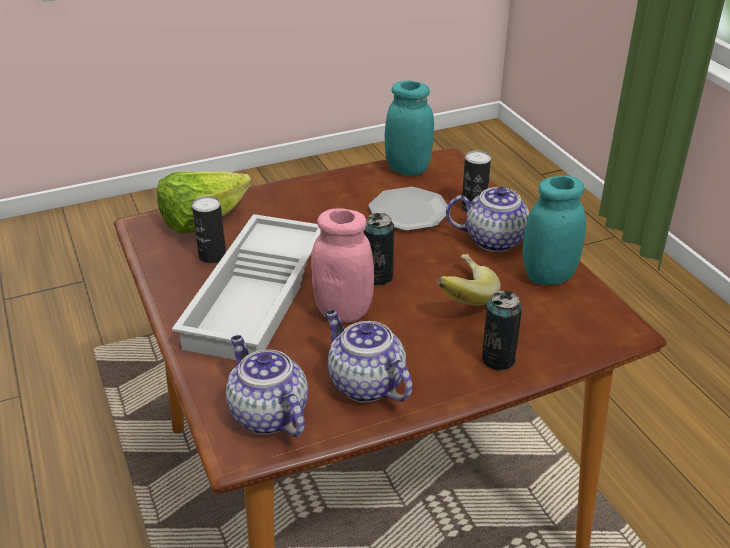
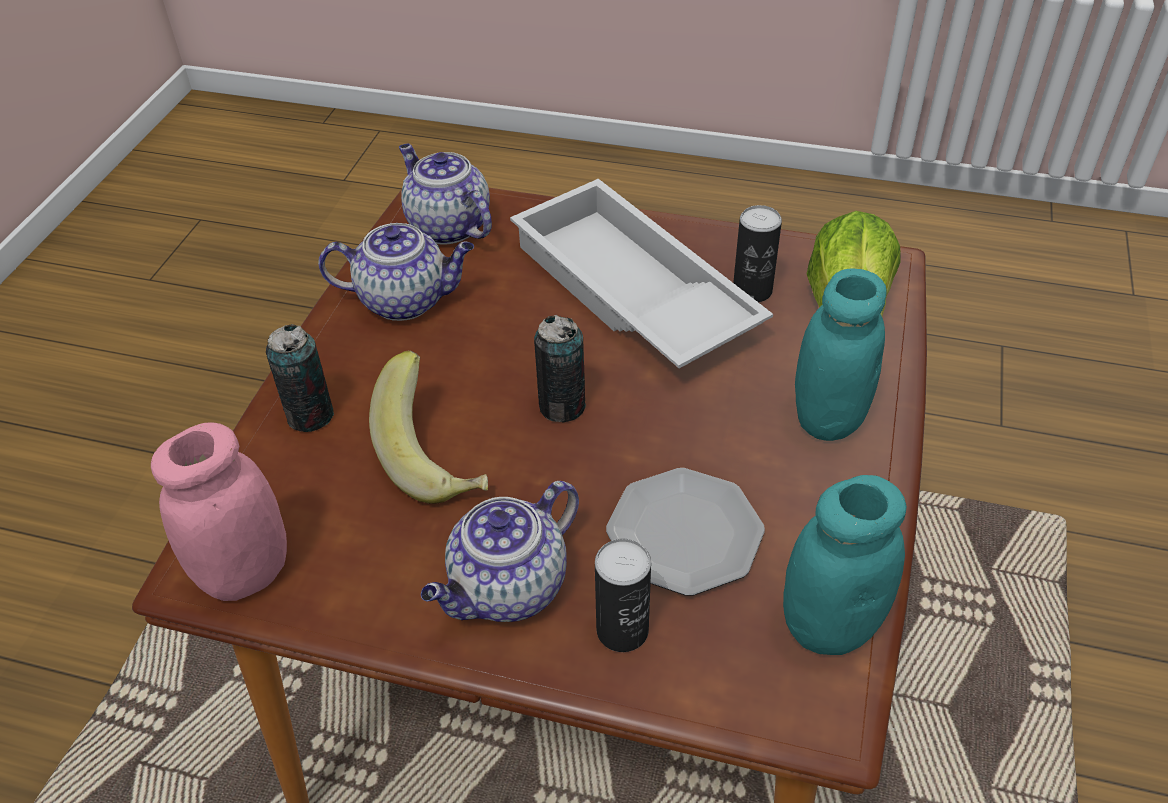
camera: 130 degrees right, 10 degrees up
(267, 414) = (447, 226): teapot -> teapot turned 135 degrees counterclockwise
(343, 311) = (530, 342): pink jar -> pink jar (246, 573)
(548, 276) = (370, 581): turquoise jar -> turquoise jar (828, 418)

